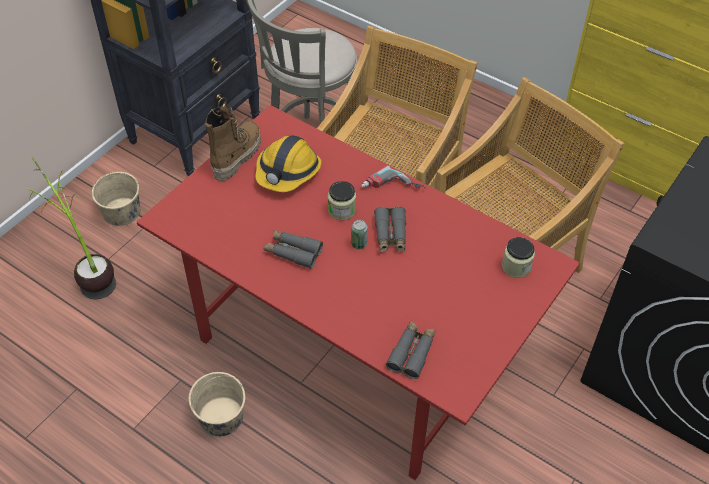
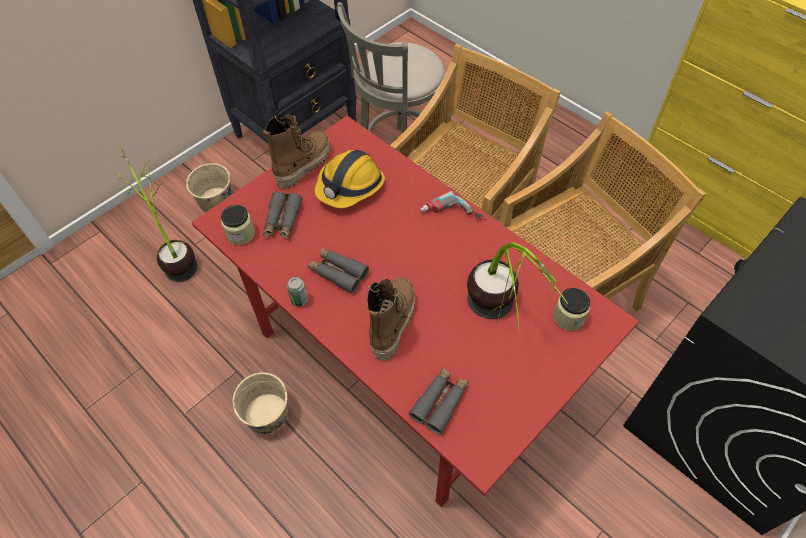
camera: 10 degrees right, 5 degrees up
(342, 210) = (396, 233): jar -> jar (240, 234)
(353, 290) = (391, 323): none -> boot
(359, 244) = (407, 272): can -> can (299, 300)
(390, 235) = (441, 266): grey binoculars -> grey binoculars (283, 220)
(453, 279) = (498, 323): none -> potted plant

